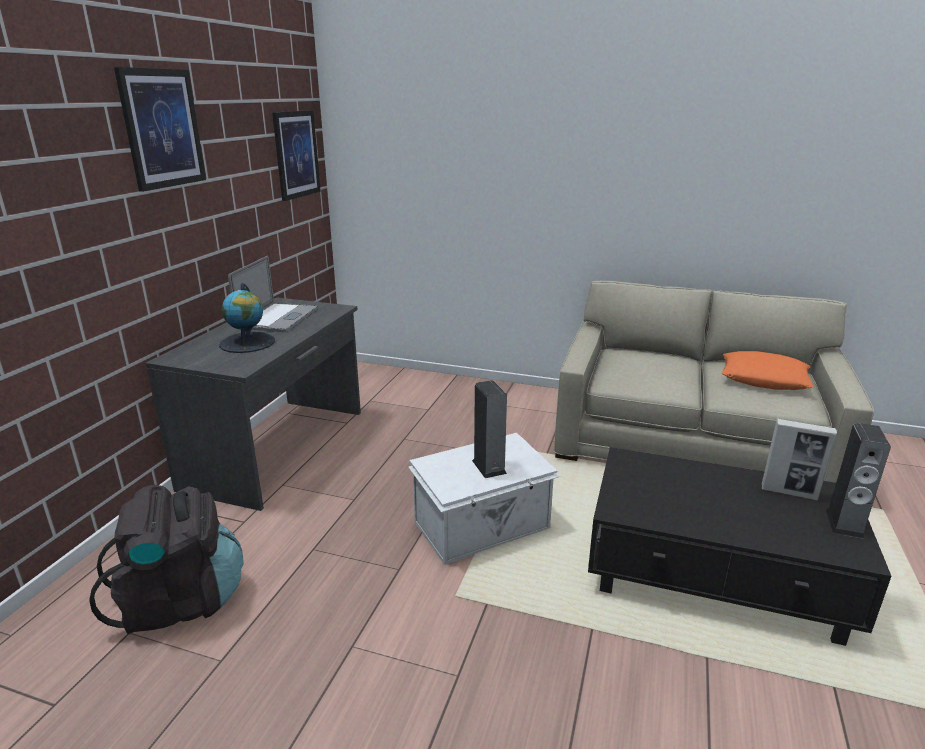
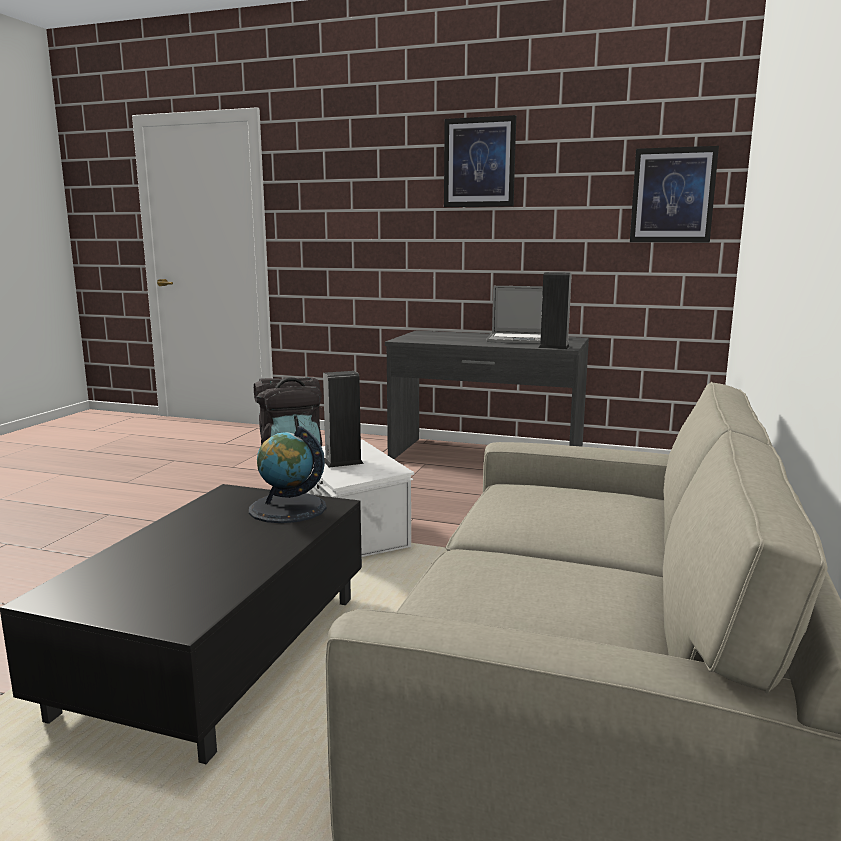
camera: 90 degrees right, 10 degrees down
(247, 343) = (458, 338): globe -> globe (287, 508)
(764, 378) = (558, 600): orange pillow -> none
(789, 492) = (204, 585): picture frame -> none
(844, 523) = (111, 605): speaker -> speaker (554, 347)

